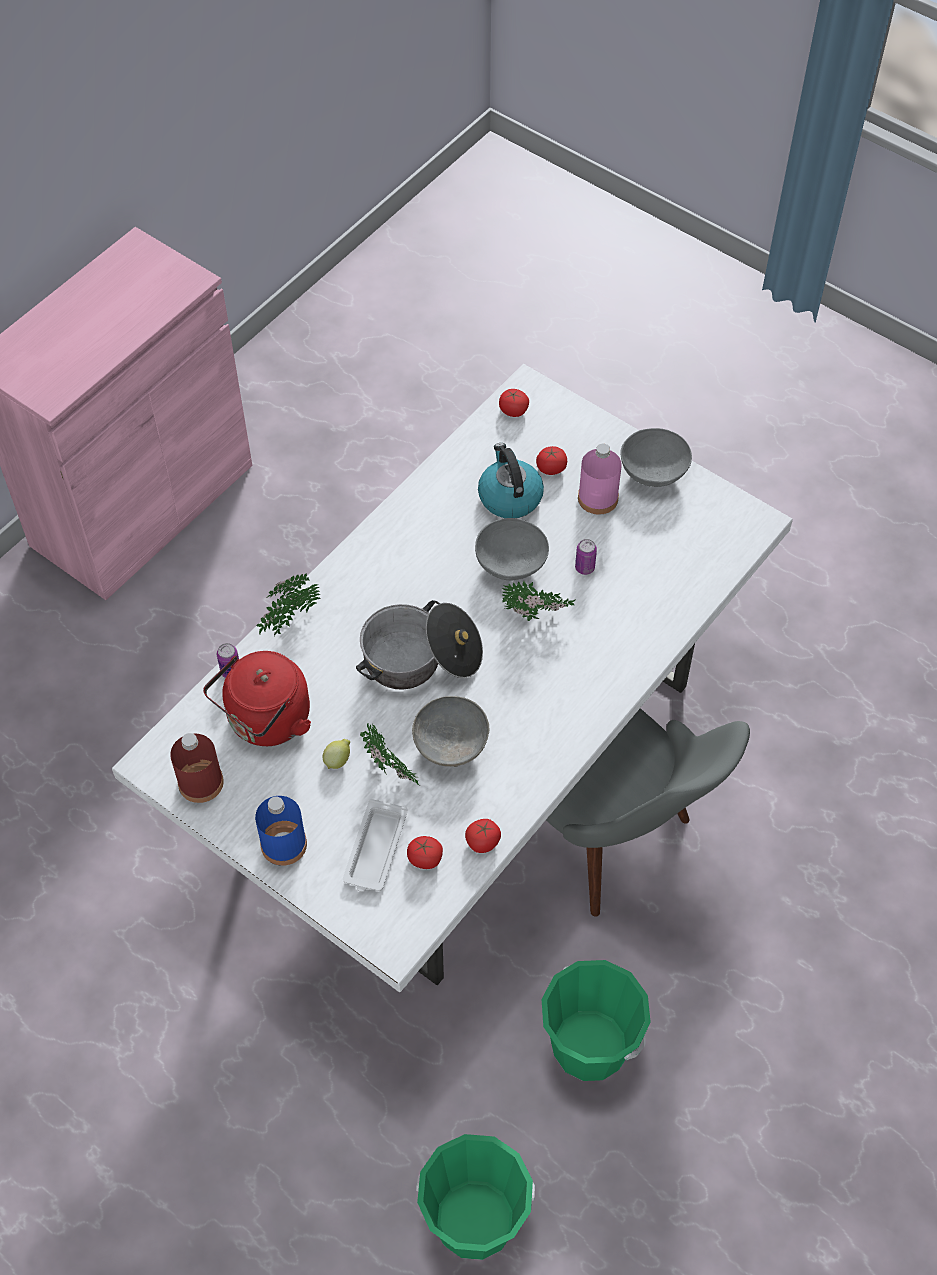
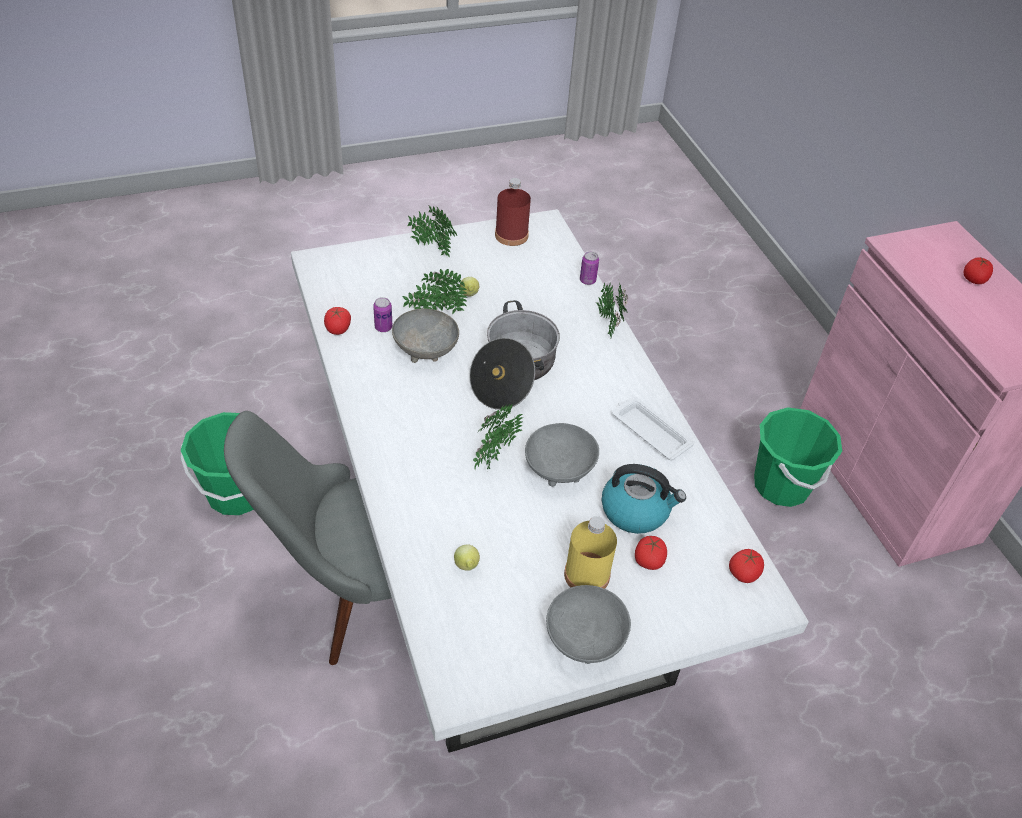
camera: 120 degrees right, 10 degrees down
(266, 722) = (531, 278): red kettle -> none
(283, 844) = (432, 248): blue bottle -> potted plant
(375, 850) = (386, 281): white tray -> white tray (649, 431)
(424, 859) = (356, 298): tomato -> tomato (973, 279)
(475, 1219) = (206, 384): green bucket -> green bucket (781, 485)
(584, 568) = (516, 517): can -> can (383, 327)
(598, 498) = (587, 575): pink bottle -> yellow bottle
(657, 573) = (466, 567): none -> lemon

